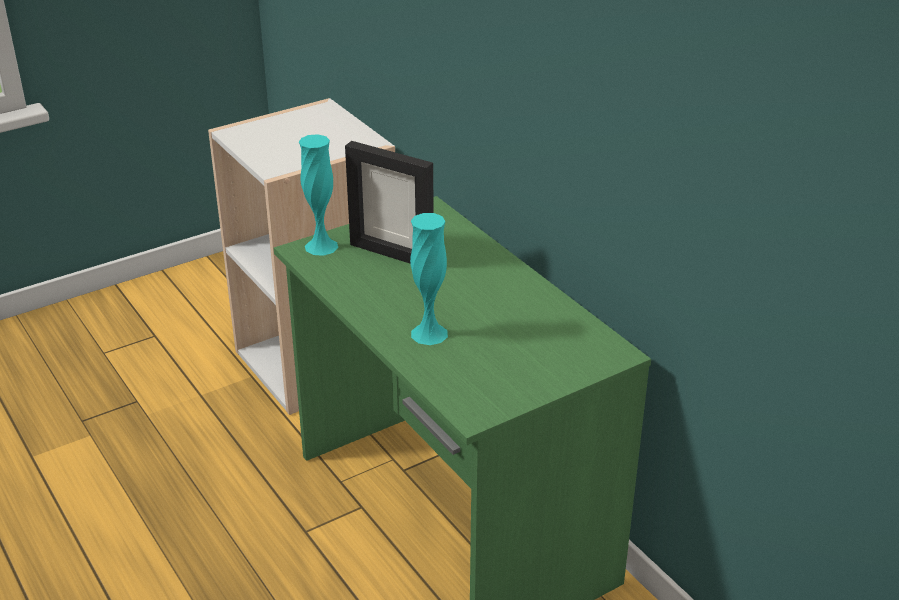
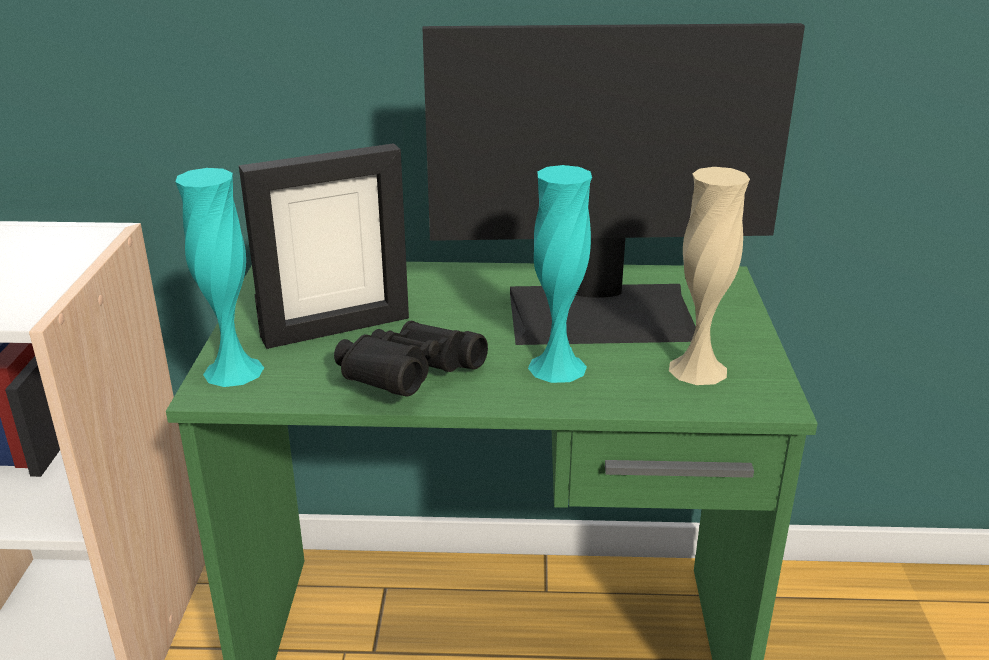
camera: 55 degrees left, 5 degrees down
(364, 295) = (407, 381): none -> black binoculars
(480, 380) = (697, 369): none -> beige vase
(509, 326) = (602, 313): none -> monitor

